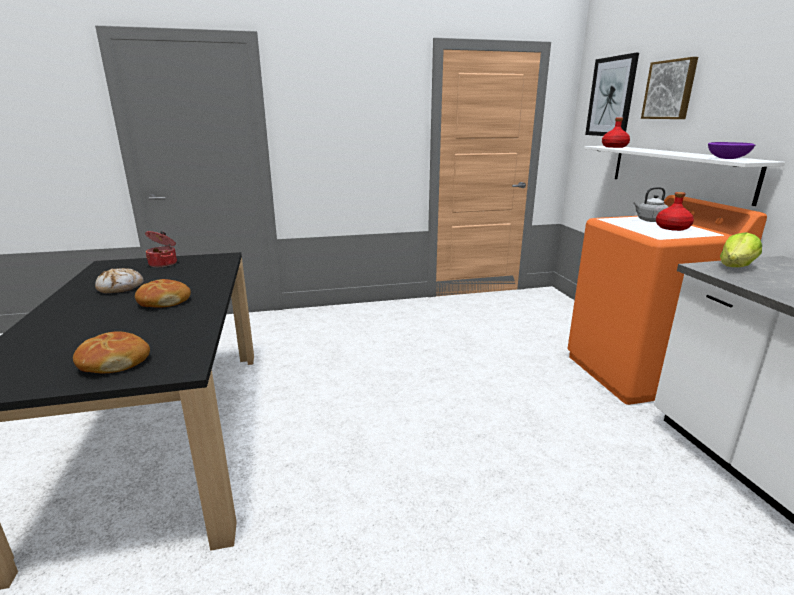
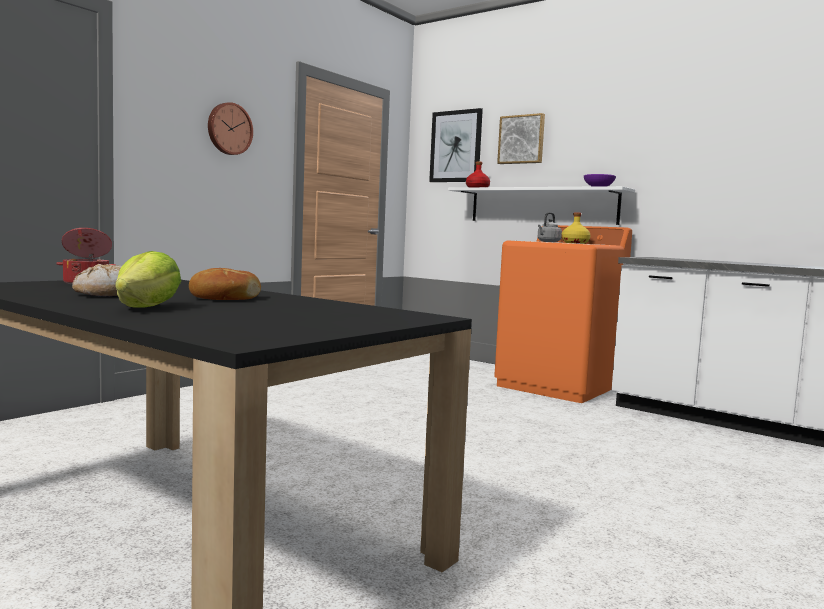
camera: 40 degrees left, 15 degrees down
(114, 362) = (345, 319): bread -> none
(363, 113) = (229, 129): none -> wall clock
(672, 228) = (574, 243): red bottle -> yellow bottle
(736, 267) = (649, 257): lettuce -> lettuce (147, 307)

